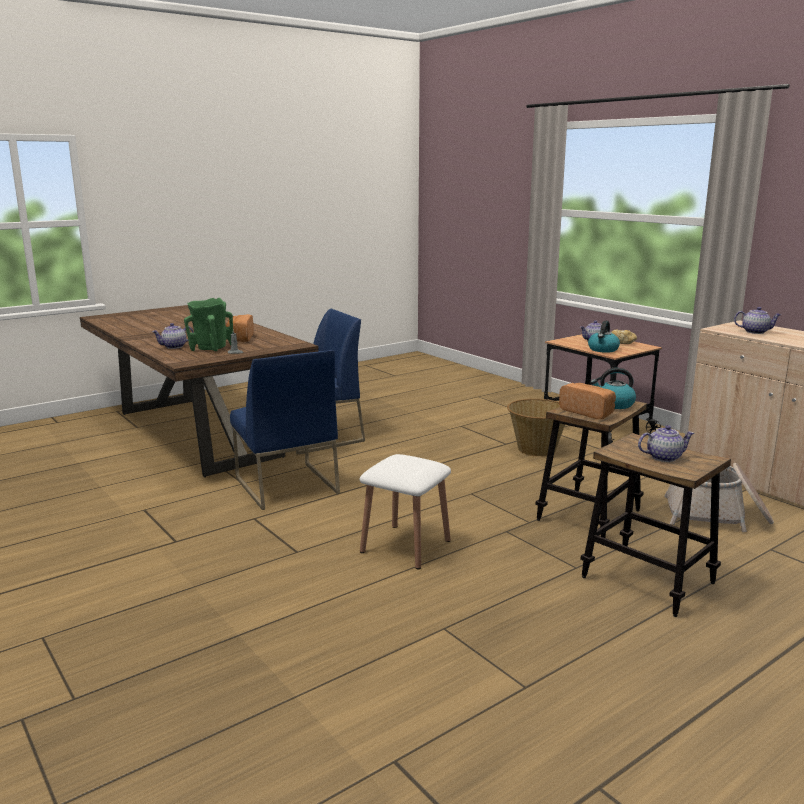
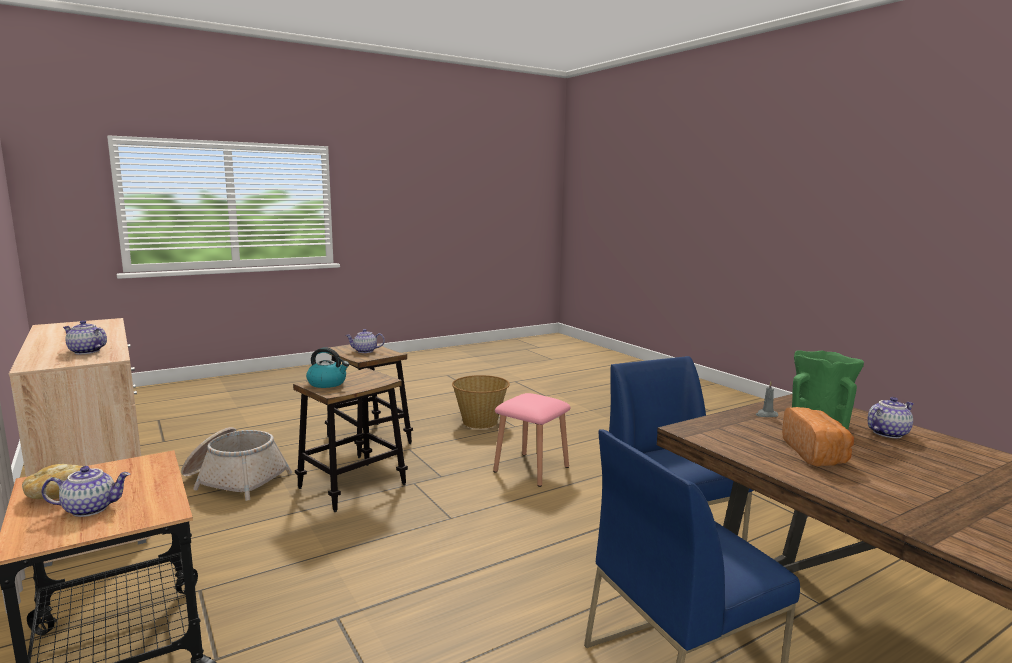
camera: 175 degrees left, 5 degrees down
(405, 546) = (531, 469): white stool -> pink stool
(536, 450) = (302, 596): basket -> basket (480, 422)
(588, 412) = (365, 377): bread -> none
(603, 350) = (143, 474): kettle -> none

